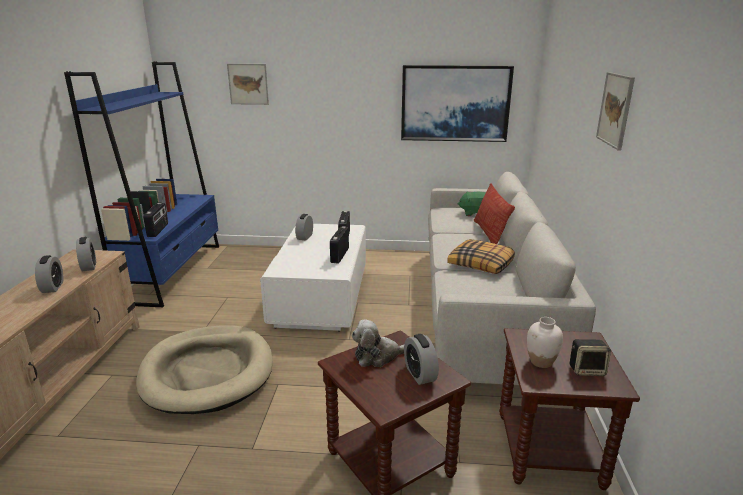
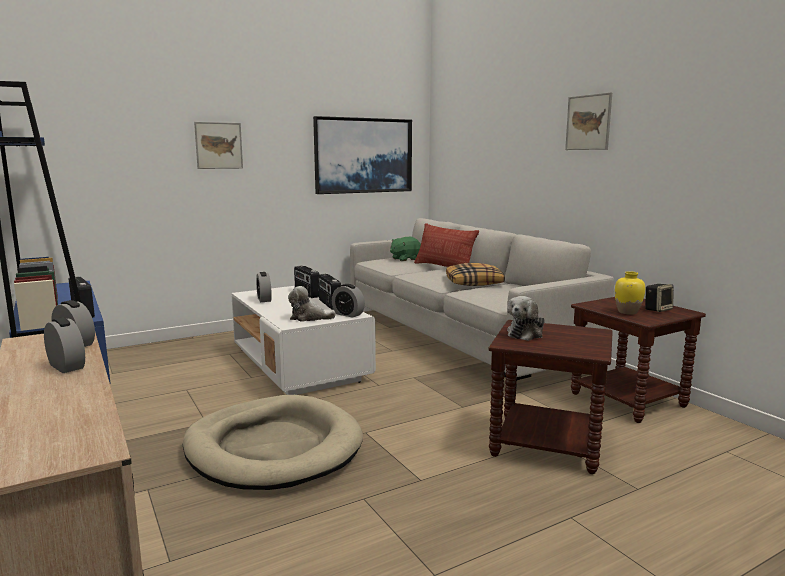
camera: 35 degrees left, 10 degrees down
(248, 84) = (135, 134): picture -> picture (219, 145)
(300, 268) = (309, 318): none -> plush toy
(420, 374) = (574, 334): alarm clock -> alarm clock (348, 314)
(541, 362) = (628, 312): white vase -> yellow vase

